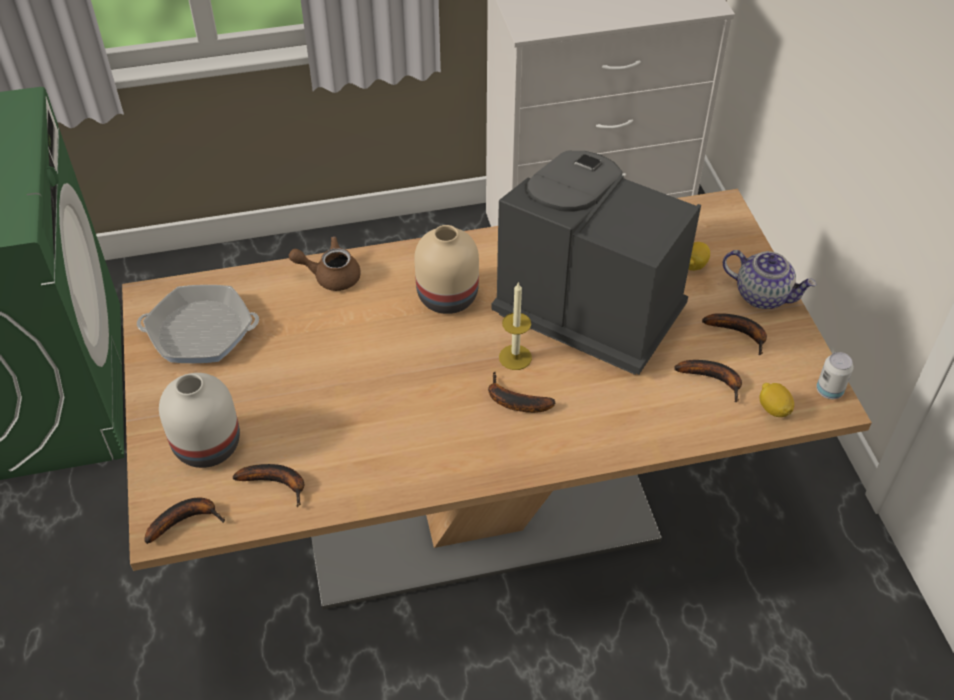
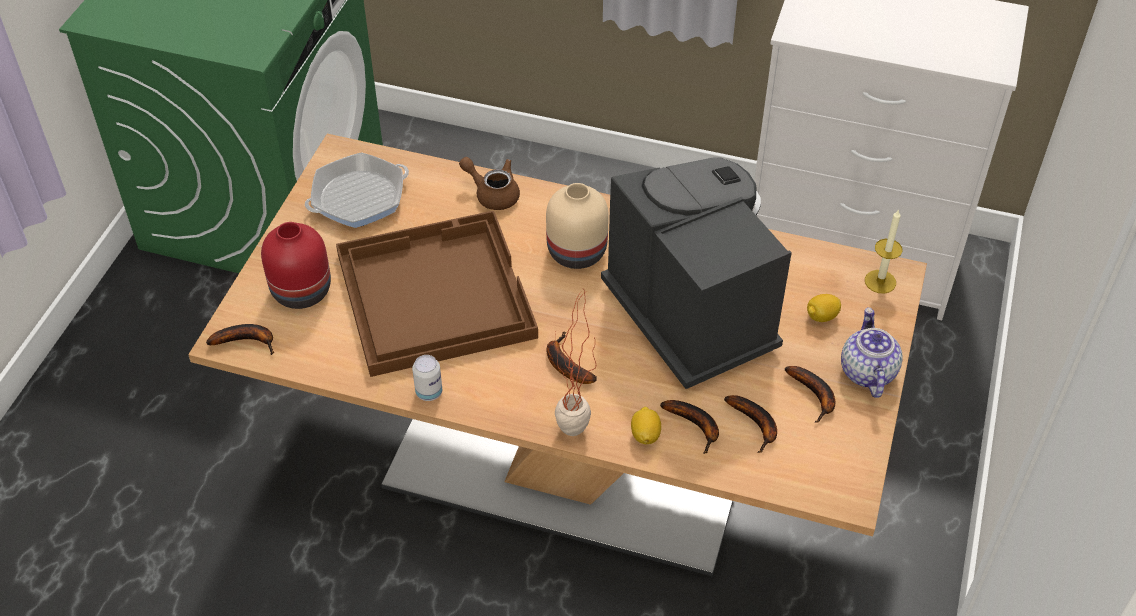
camera: 30 degrees right, 0 degrees up
(200, 331) = (358, 197): frying pan -> frying pan turned 120 degrees clockwise
(207, 444) = (302, 289): white vase -> red vase
(277, 483) = (332, 344): banana -> banana (696, 426)
(343, 391) = (433, 294): none -> brown tray
(515, 357) = (594, 328): candle -> candle (880, 281)
(572, 465) = (573, 439): none -> potted plant
(763, 295) = (866, 371): teapot -> teapot turned 150 degrees counterclockwise
(773, 409) = (790, 475): lemon -> lemon (645, 435)
(829, 391) = (857, 483): can -> can (429, 392)

